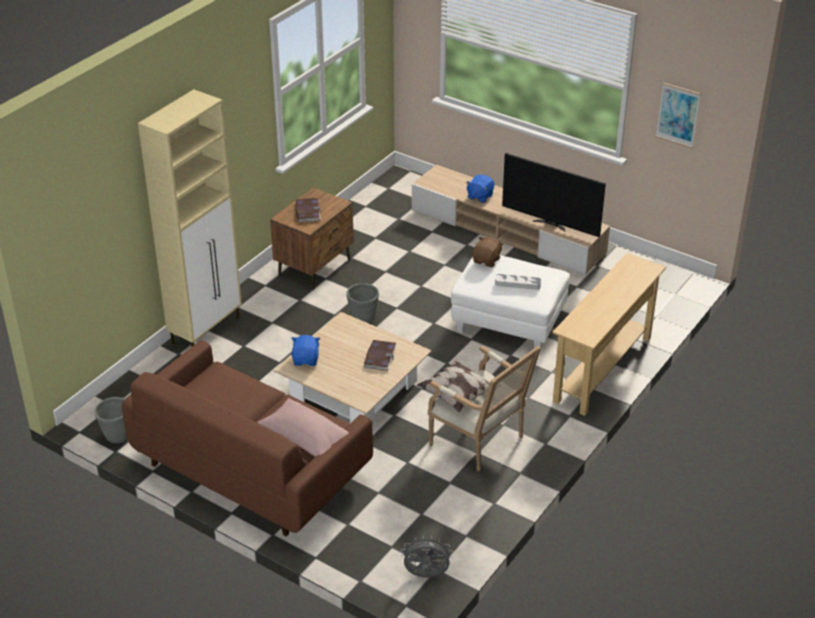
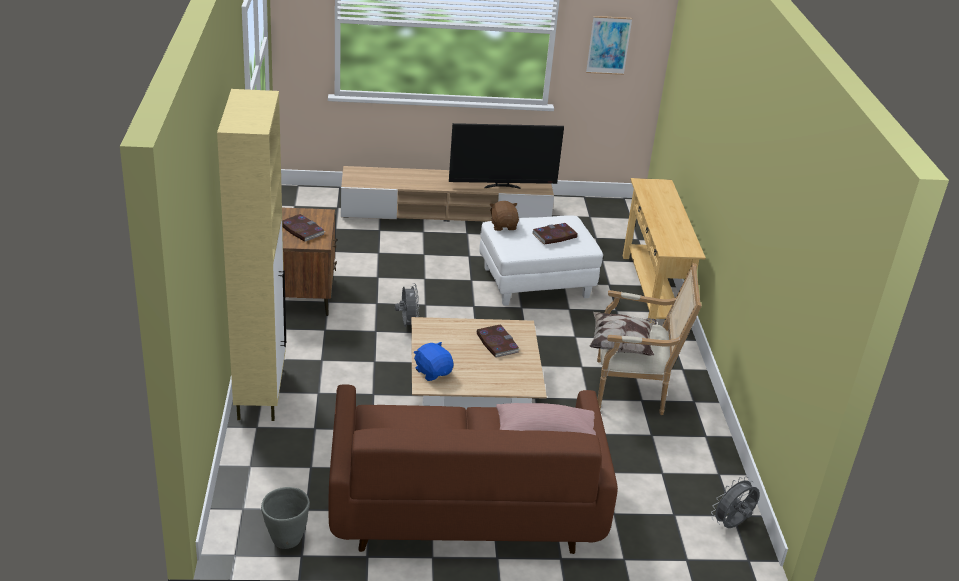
camera: 40 degrees left, 5 degrees down
(363, 319) = (407, 325): grey planter -> grey fan
(479, 196) = (415, 181): blue plush toy -> none
(517, 284) = (554, 236): grey tray -> book

